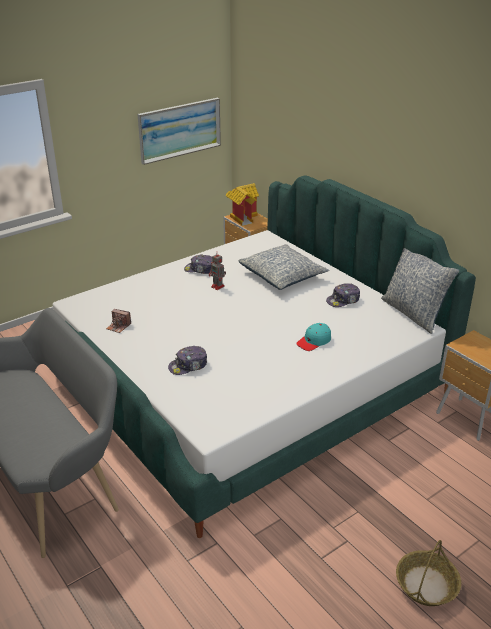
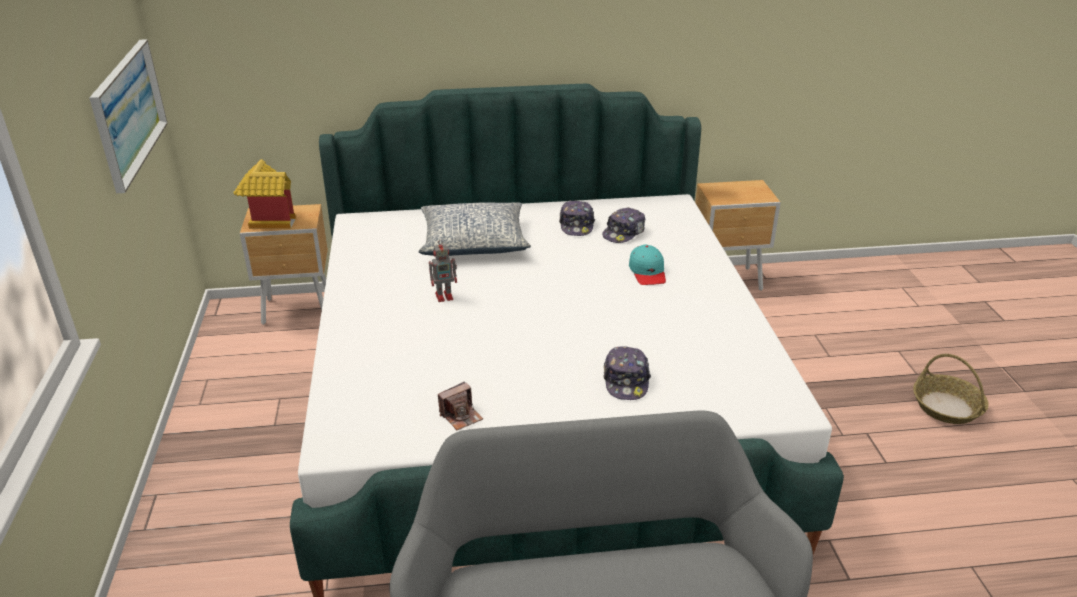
camera: 60 degrees left, 0 degrees up
(200, 269) = (379, 295): cap -> cap (624, 233)
(413, 313) = (644, 198): pillow -> none

